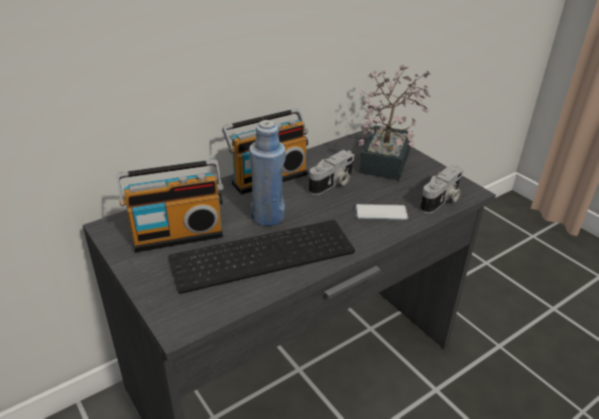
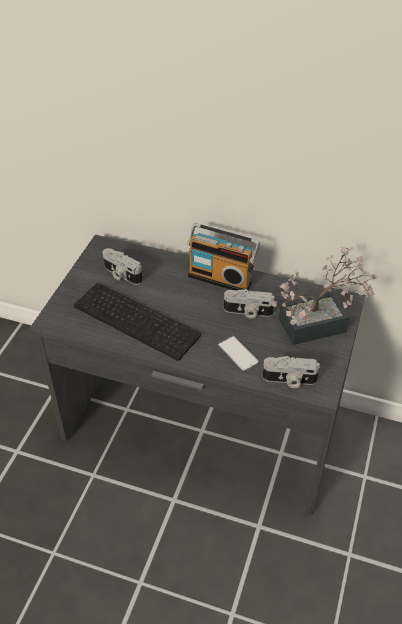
camera: 55 degrees right, 10 degrees up
(177, 234) = (121, 275): radio -> camera
(268, 216) = (176, 302): blue bottle -> none

